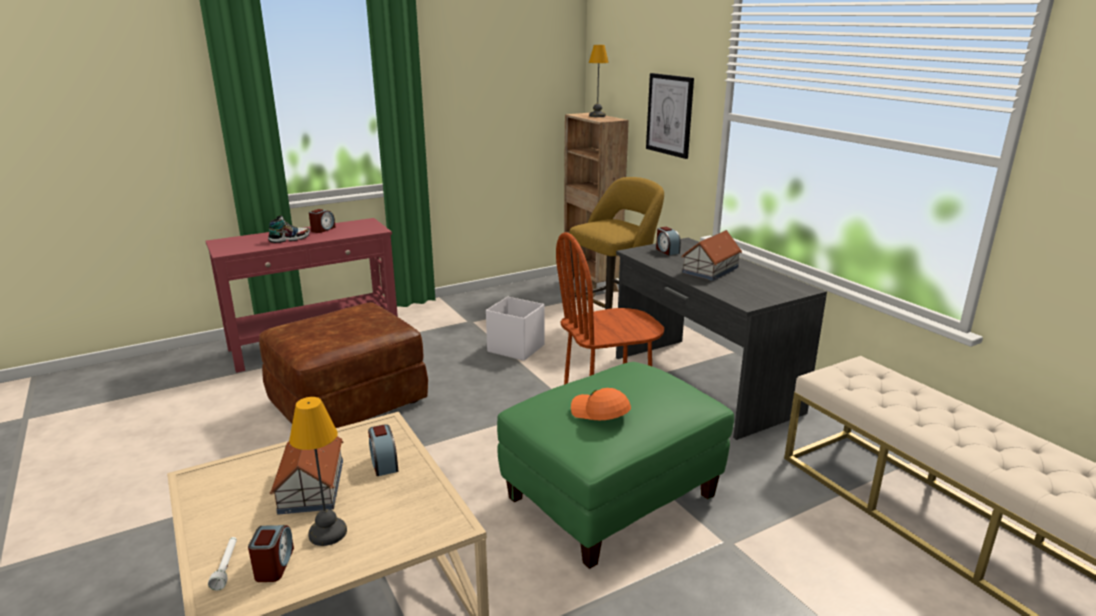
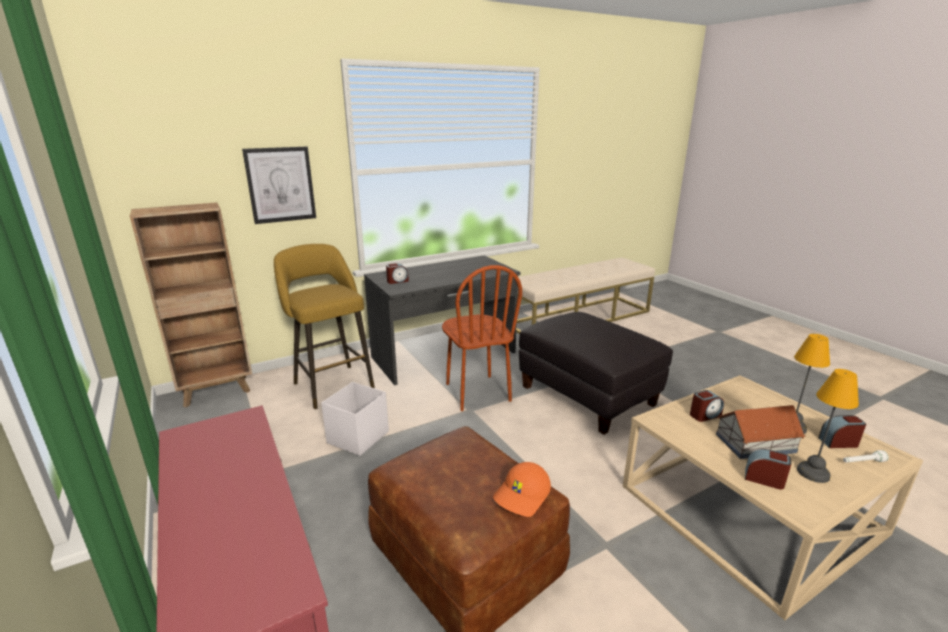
camera: 90 degrees left, 0 degrees up
(289, 239) = (245, 507): shoe -> none
(323, 229) = (201, 476): alarm clock -> alarm clock (764, 479)
(597, 116) = (169, 207): table lamp -> table lamp (812, 473)
(599, 413) = (617, 334): orange cap -> orange cap (522, 496)
(612, 497) = (587, 395): green ottoman -> black ottoman
(709, 270) = (444, 273): toy house -> none

